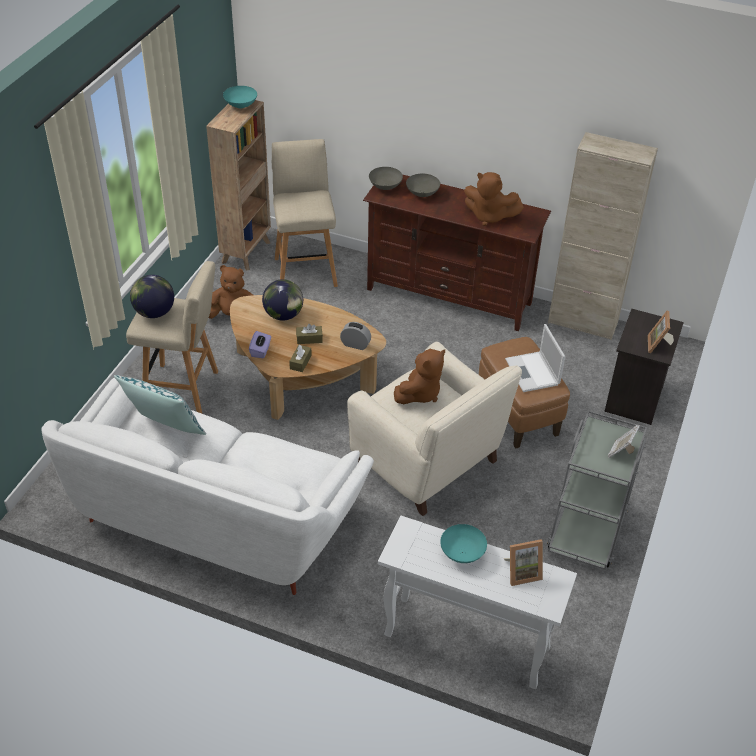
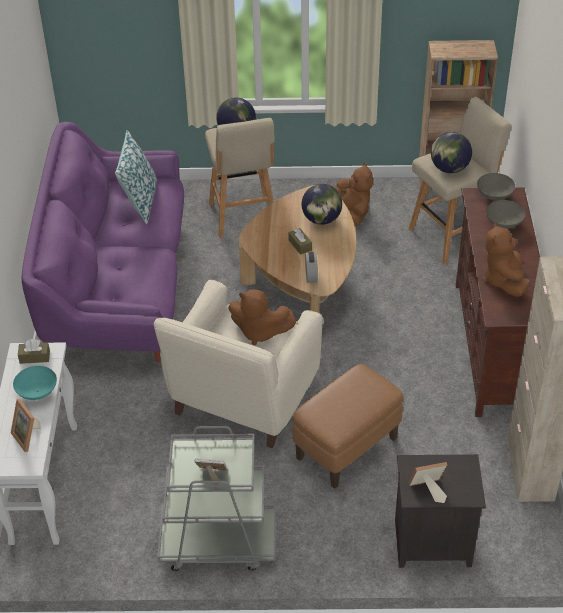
camera: 70 degrees right, 0 degrees up
(216, 512) = (118, 285): white sofa -> purple sofa
(240, 105) = (479, 47): turquoise bowl -> none
(261, 351) = (265, 221): purple tissue box -> none
(300, 362) = (266, 249): brown tissue box -> brown tissue box (34, 357)
(310, 206) = (449, 169): none -> globe
(533, 373) = (343, 408): laptop -> none

